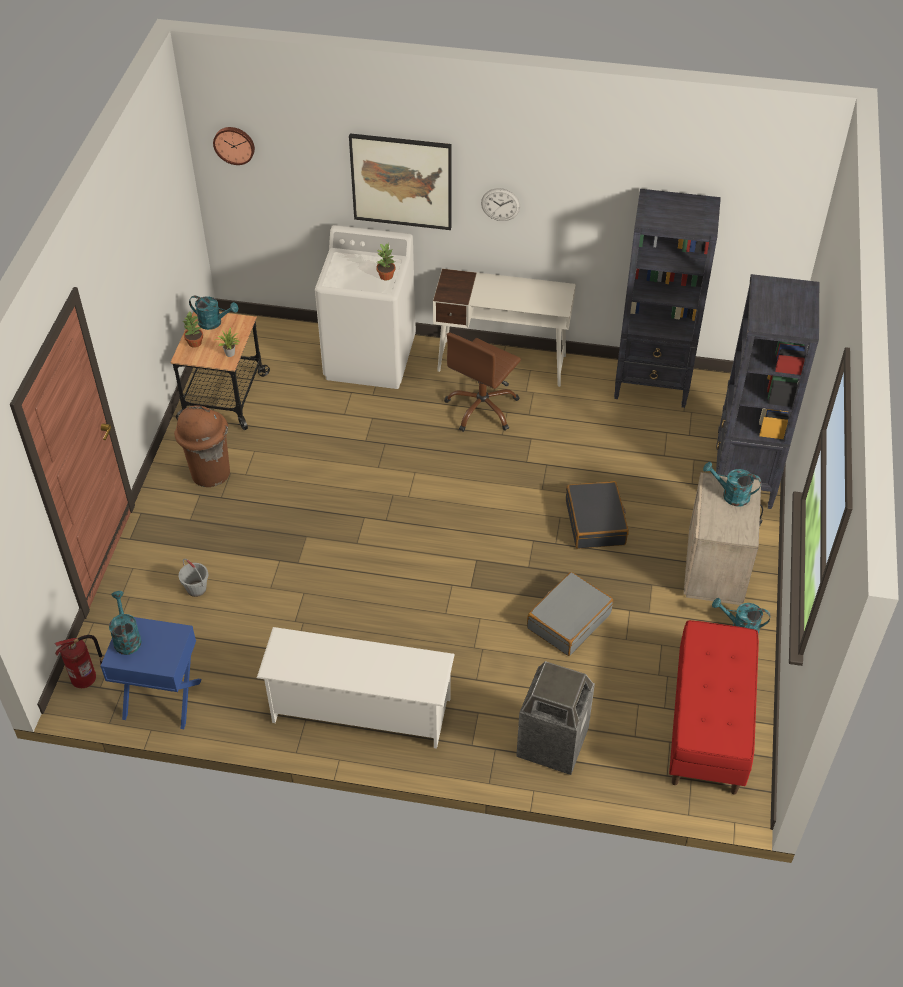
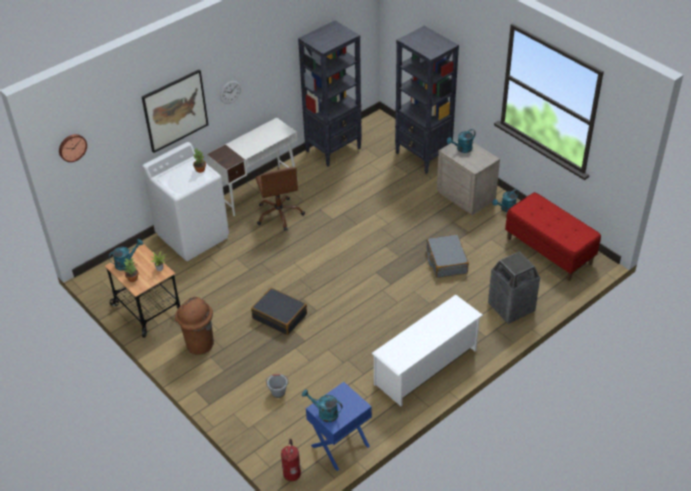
camera: 50 degrees left, 5 degrees down
(596, 522) = (397, 218): black suitcase -> black suitcase (280, 316)

